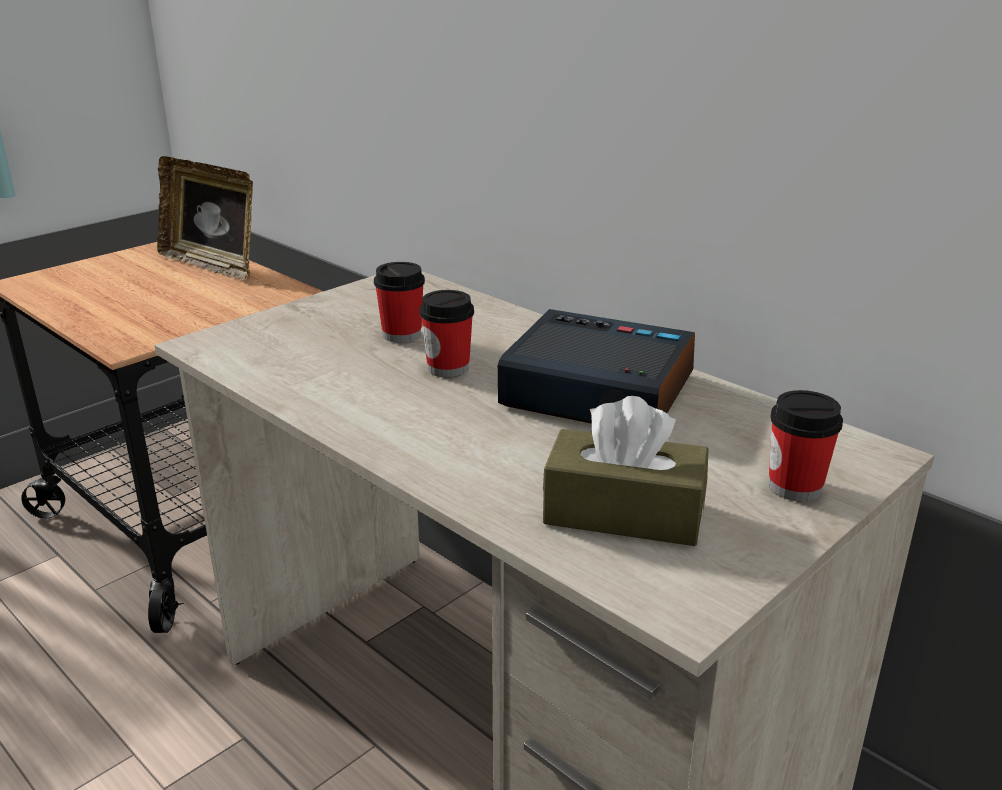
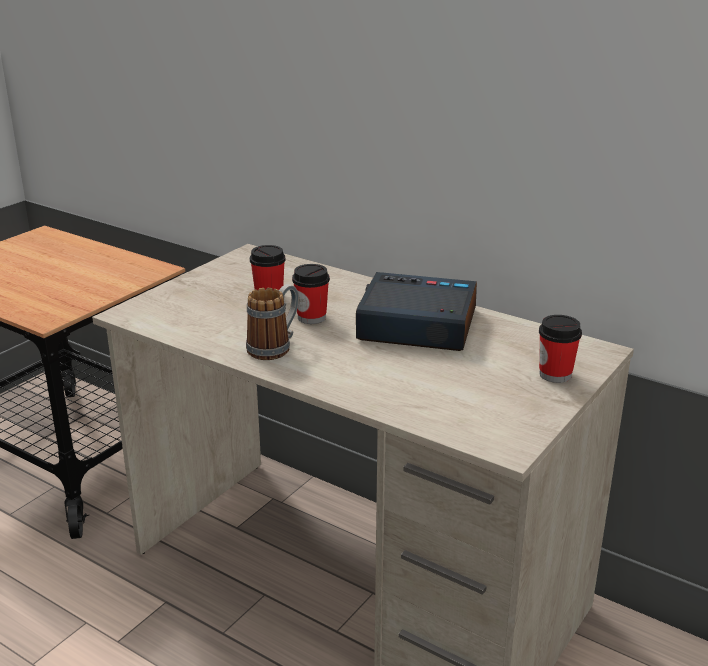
camera: 10 degrees left, 0 degrees up
(212, 265) = (79, 250): picture frame -> none
(378, 406) = (275, 347): none -> mug
(623, 513) = (457, 399): brown tissue box -> none

